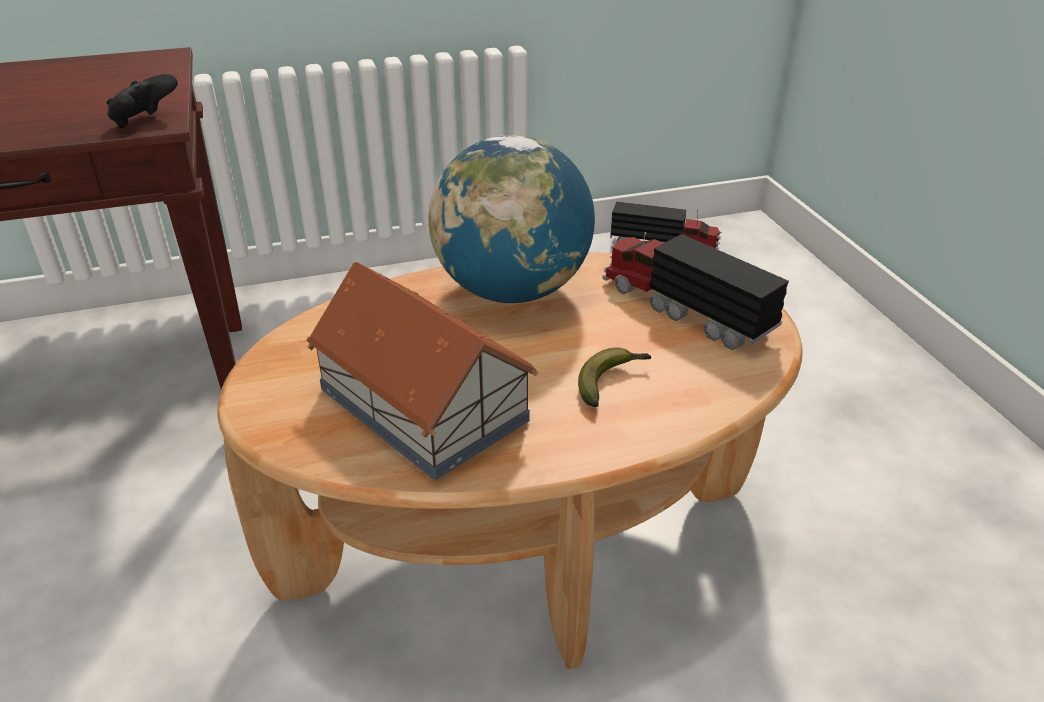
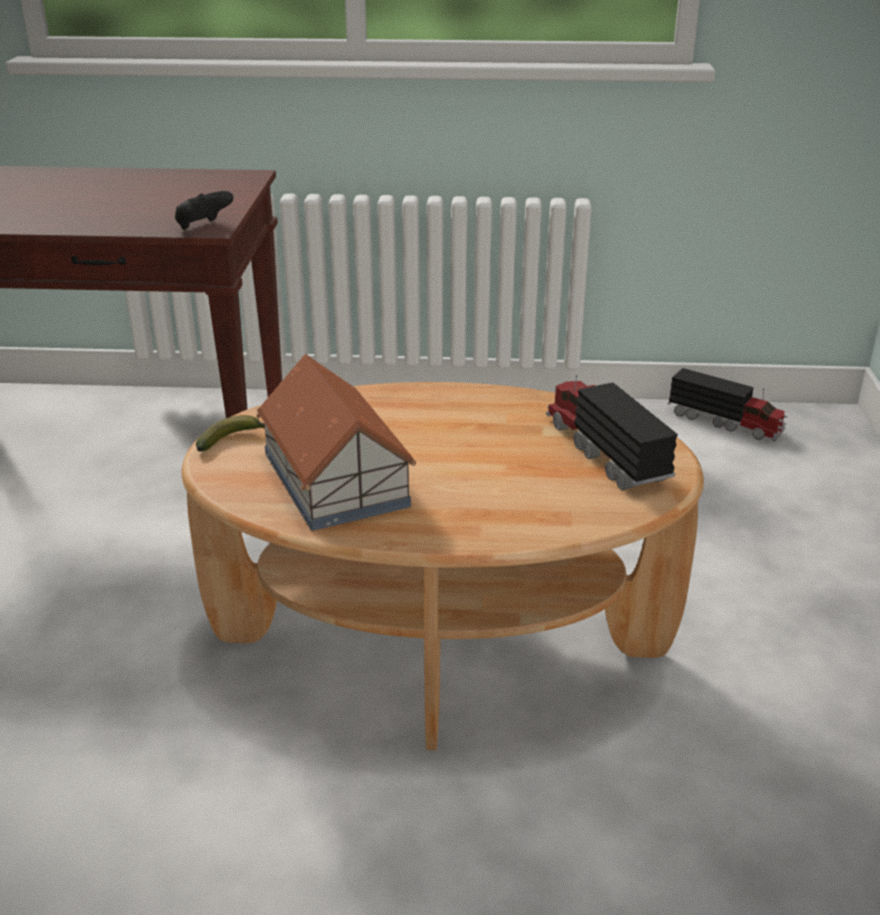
camera: 20 degrees right, 5 degrees down
(512, 291) = (462, 411): globe -> none
(611, 381) = (497, 493): banana -> banana (235, 440)

